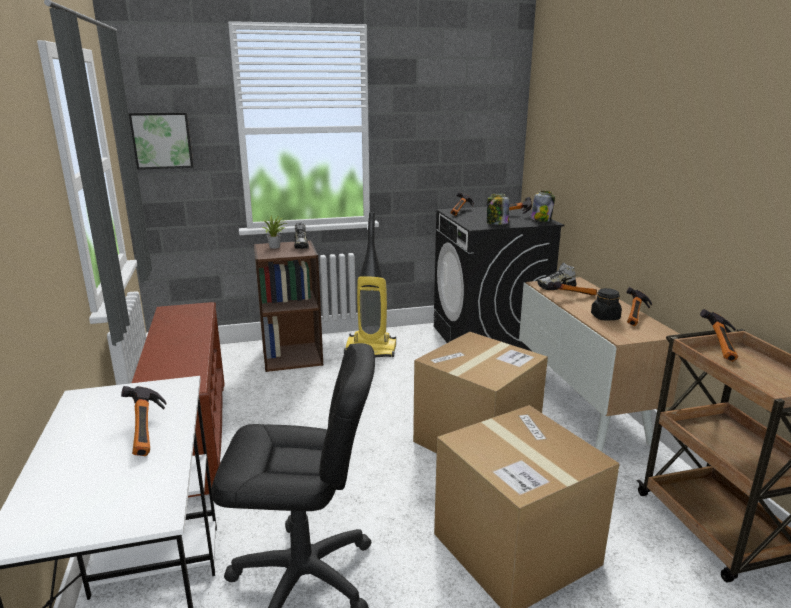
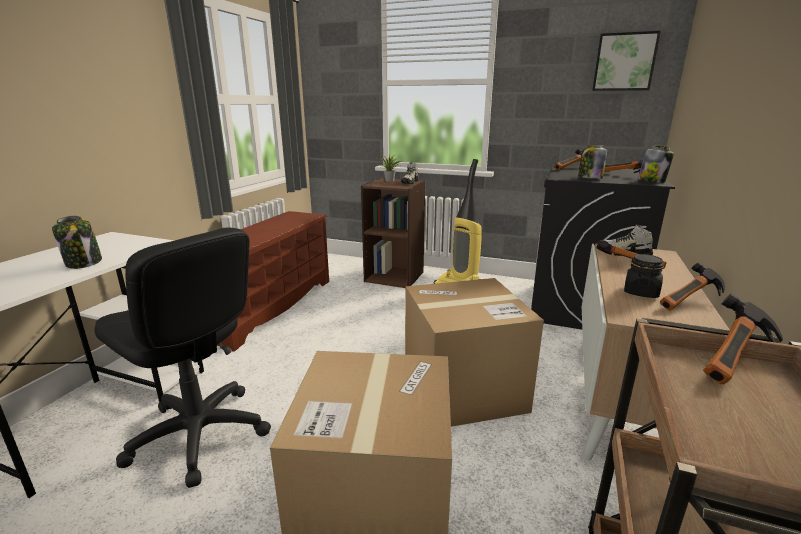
camera: 35 degrees right, 0 degrees up
(149, 432) = (84, 263): hammer -> jar
(162, 140) = (330, 90): picture -> picture (624, 62)

